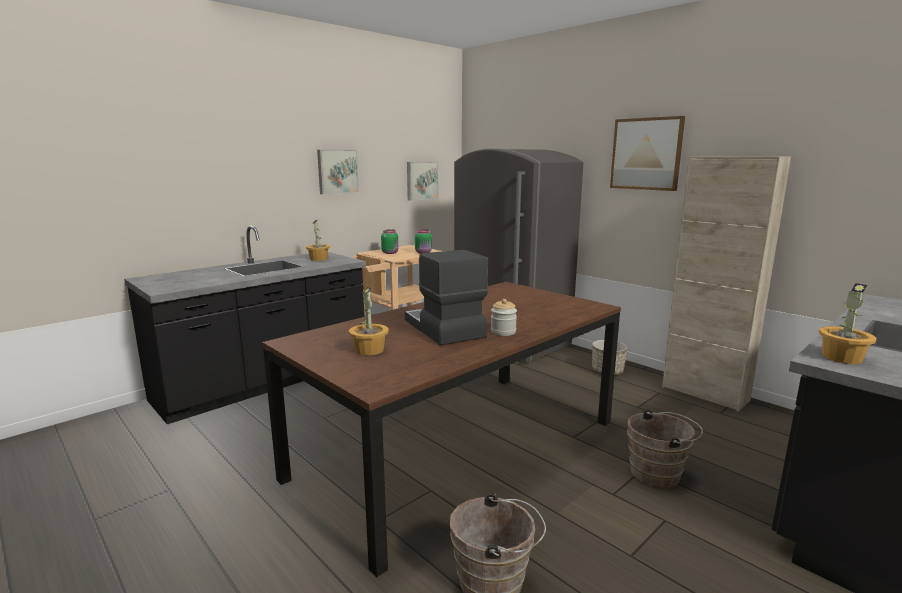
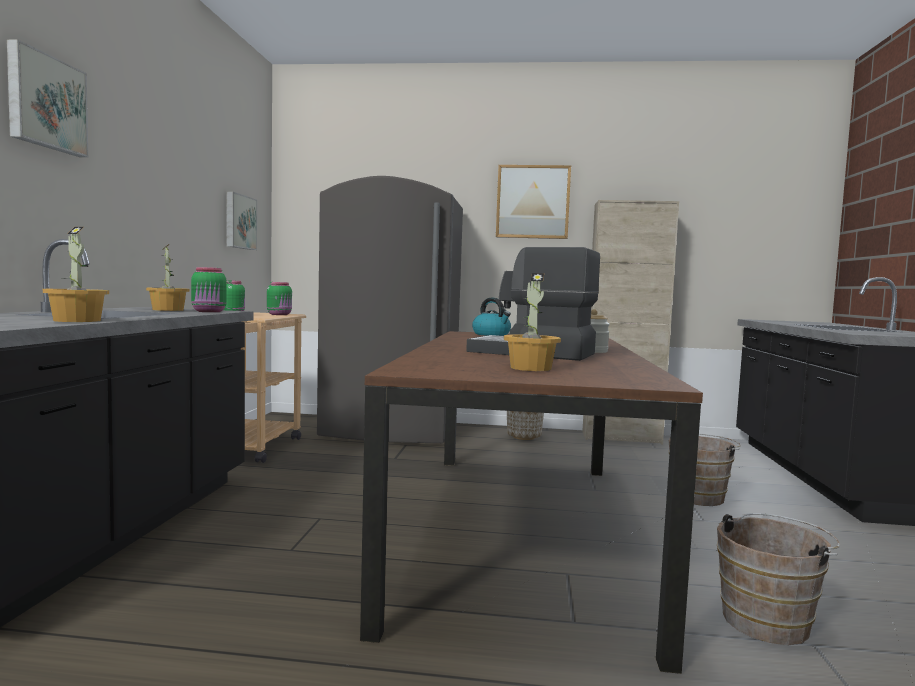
camera: 40 degrees left, 10 degrees down
(332, 263) = (209, 311): none -> green jar
(337, 171) = (156, 182): picture -> picture (45, 102)
(519, 291) = (492, 334): none -> kettle
(842, 357) = (860, 332): potted plant -> potted plant (78, 320)

